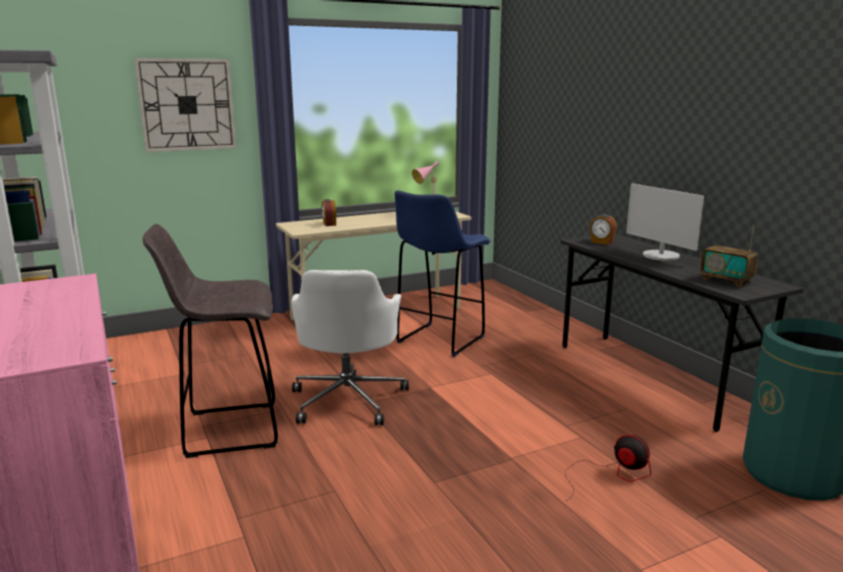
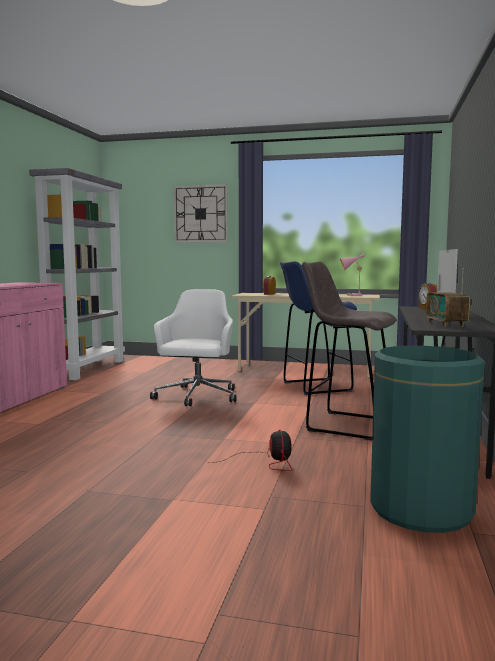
camera: 40 degrees right, 10 degrees down
(228, 430) = (116, 393): grey stool -> grey stool (346, 425)
(348, 399) = (197, 397): white office chair -> white office chair turned 150 degrees clockwise

